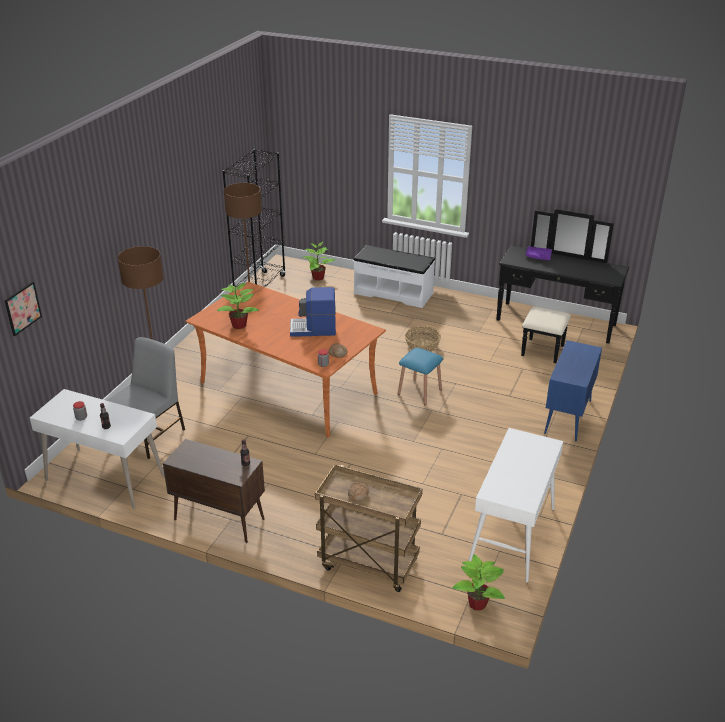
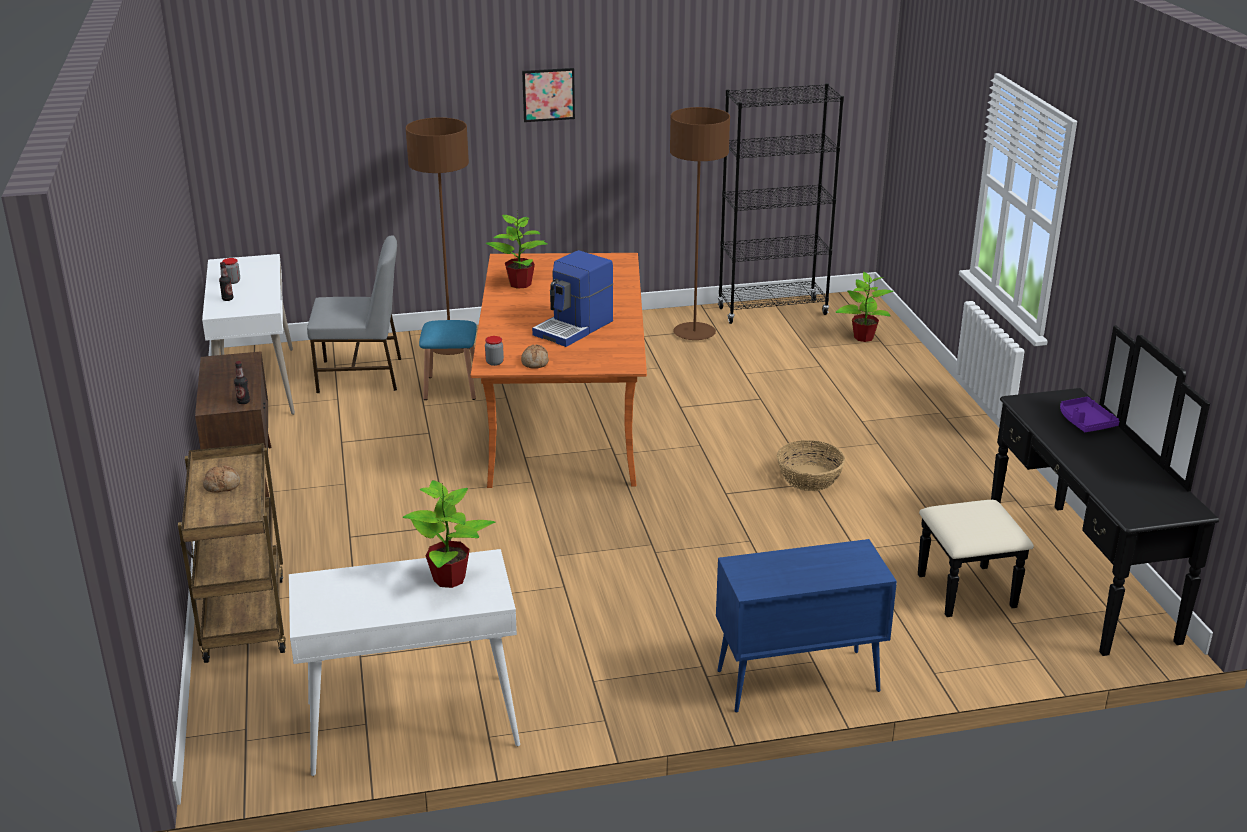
camera: 55 degrees right, 5 degrees down
(22, 308) = (244, 121): picture -> picture (548, 94)
(313, 329) = (574, 328): coffee machine -> coffee machine turned 105 degrees counterclockwise
(393, 293) = (919, 404): white bench -> none
(419, 392) = (685, 518): blue stool -> blue stool (451, 388)
(478, 603) = (229, 742): potted plant -> potted plant (450, 579)

